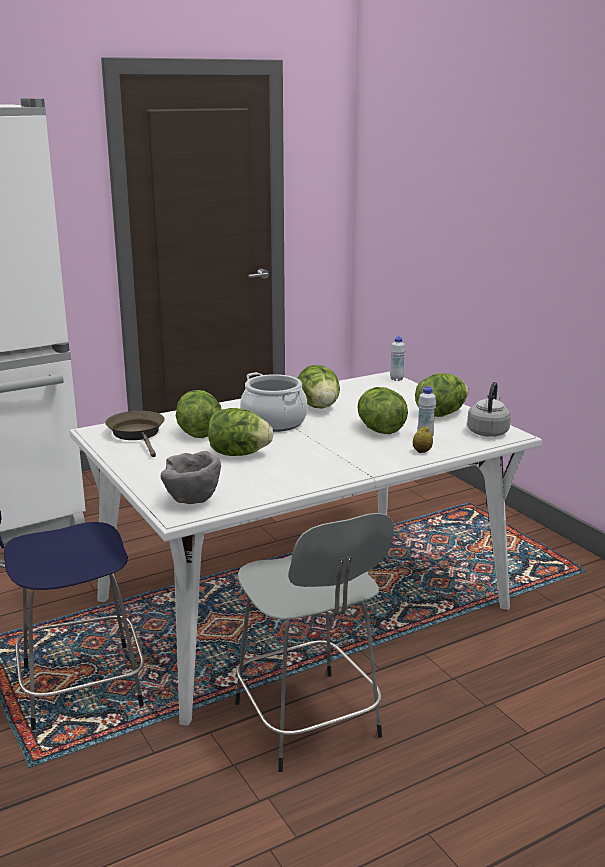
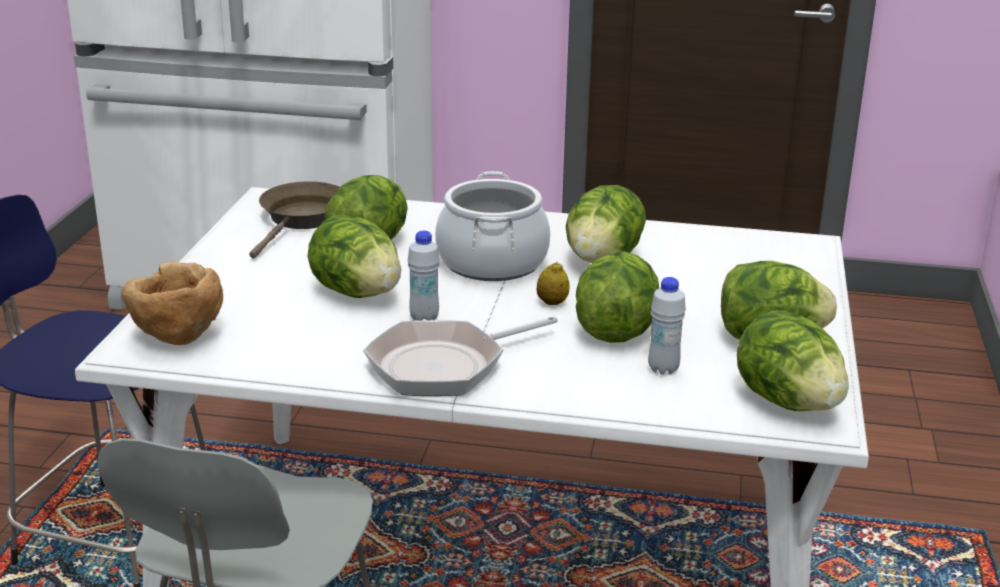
camera: 40 degrees right, 5 degrees up
(192, 501) = (177, 338): grey bowl -> brown bowl
(340, 466) = (445, 366): none -> frying pan
(396, 379) = (816, 253): white bottle -> white bottle (424, 317)
(422, 451) = (607, 392): lemon -> lemon (552, 303)
(488, 431) = (788, 402): grey kettle -> lettuce

